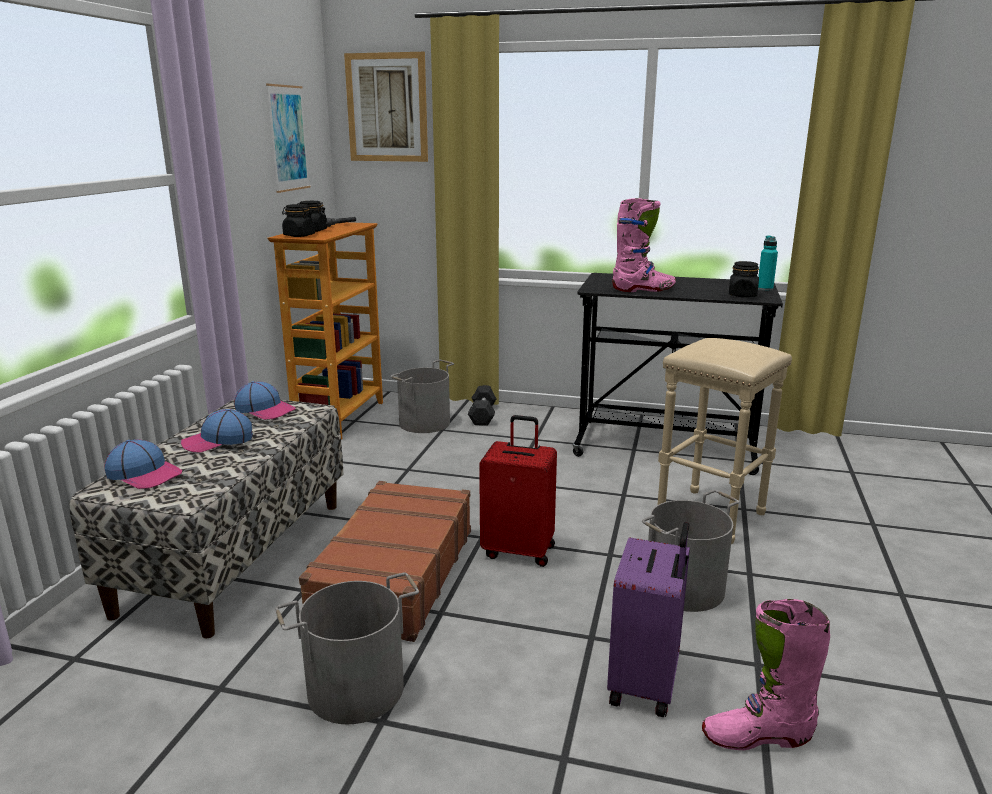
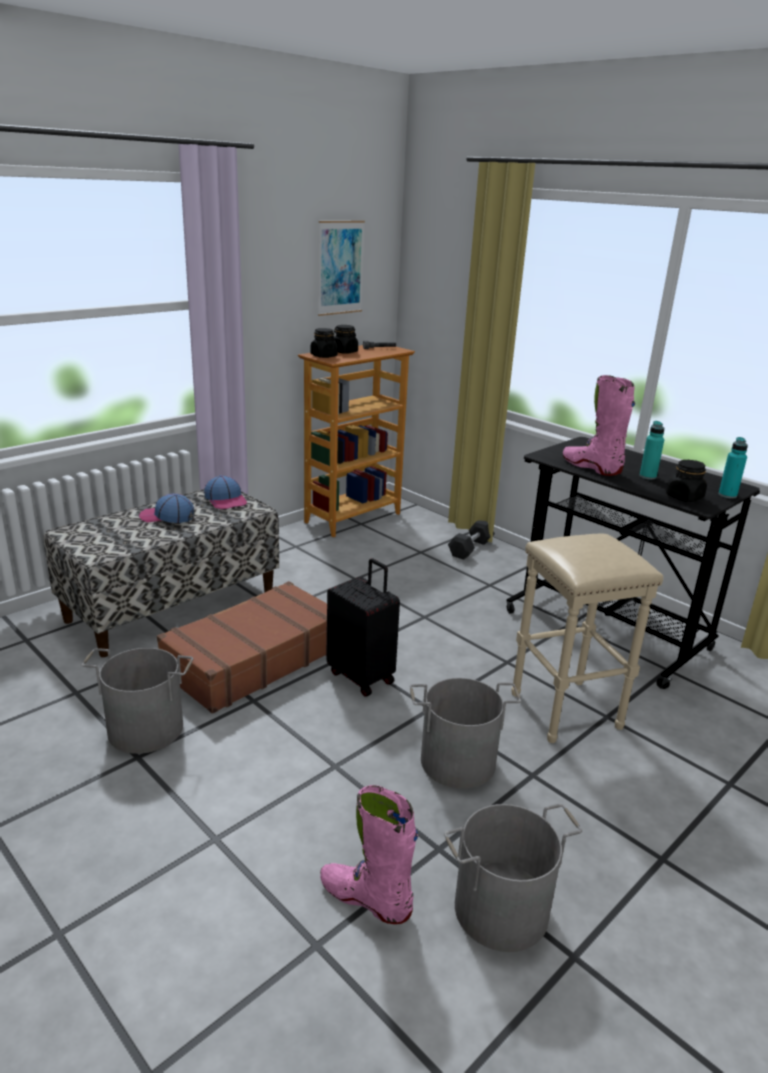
camera: 30 degrees right, 5 degrees up
(145, 474) = (97, 528): cap -> none
(387, 108) = (443, 243): picture -> none
(425, 423) = (413, 542): grey bucket -> grey bucket (502, 910)
(519, 550) = (362, 676): red suitcase -> black suitcase
(643, 290) = (591, 467): pink boot -> pink boot turned 150 degrees counterclockwise
(646, 685) = (331, 819): purple suitcase -> none
(693, 288) = (647, 476): none -> turquoise bottle

